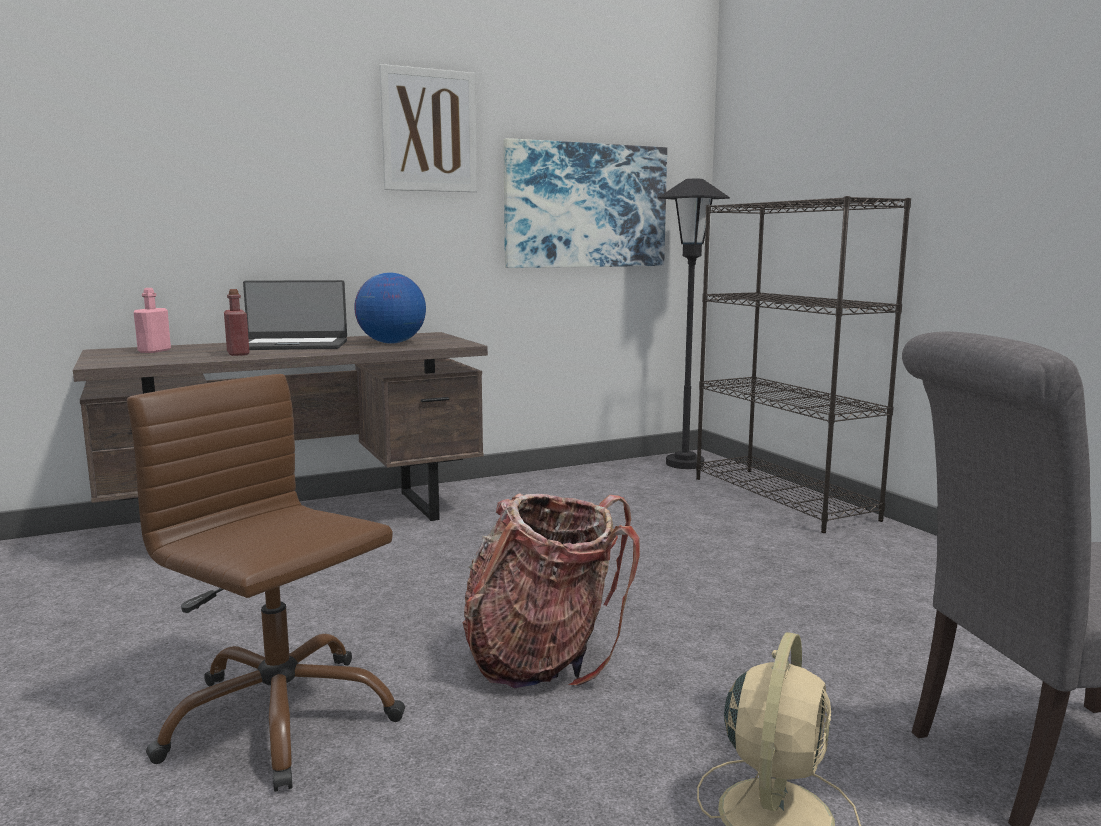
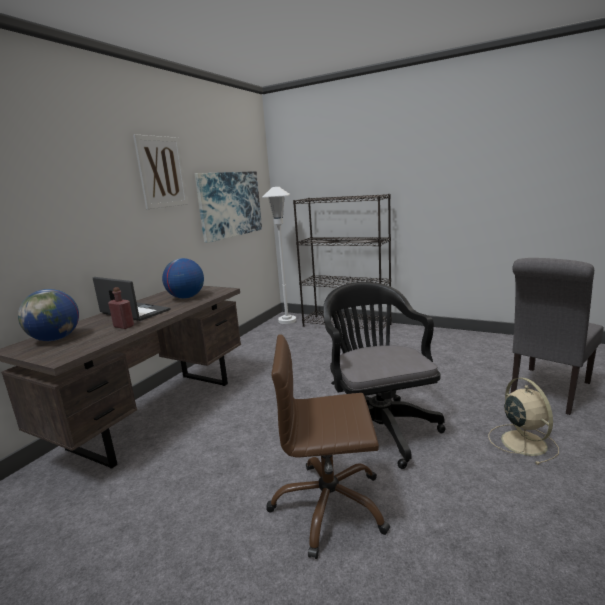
camera: 35 degrees left, 5 degrees up
(154, 351) = (56, 339): pink bottle -> globe
(292, 345) = (134, 312): laptop -> laptop turned 105 degrees counterclockwise
(544, 658) = (378, 426): backpack -> black office chair
(684, 464) = (287, 321): black floor lamp -> white floor lamp

